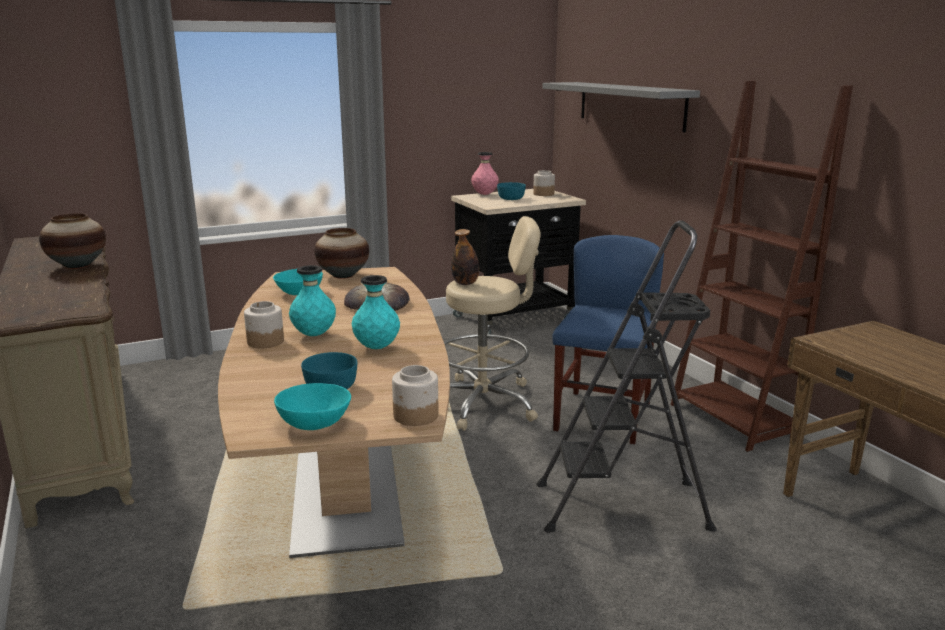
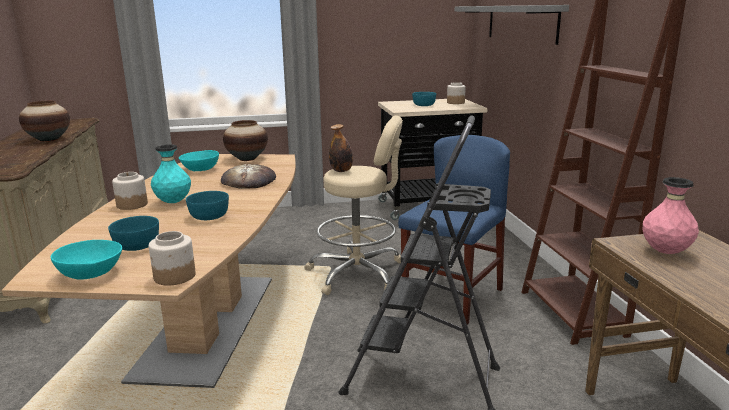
camera: 15 degrees right, 0 degrees up
(376, 347) = (208, 216): turquoise vase -> turquoise bowl
(484, 194) = (406, 101): pink vase -> pink vase (665, 252)

